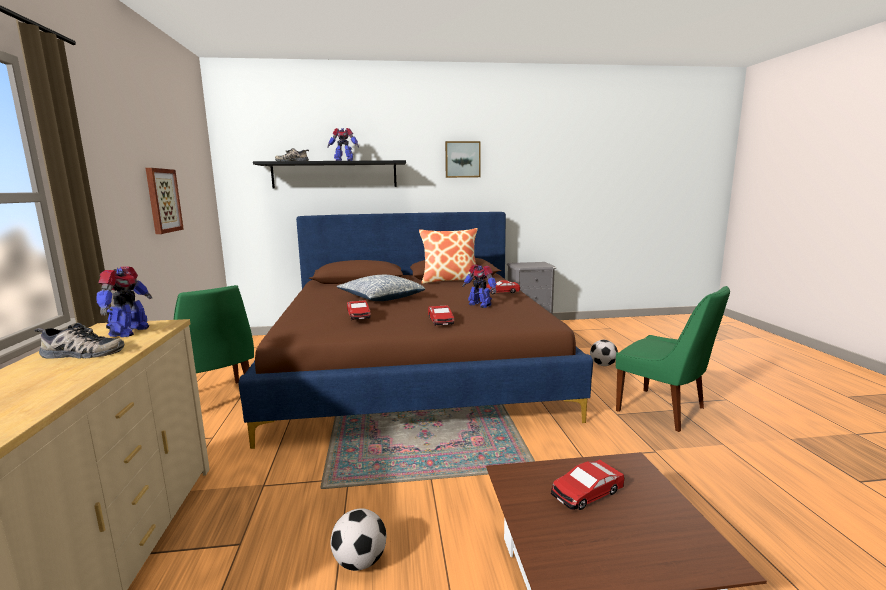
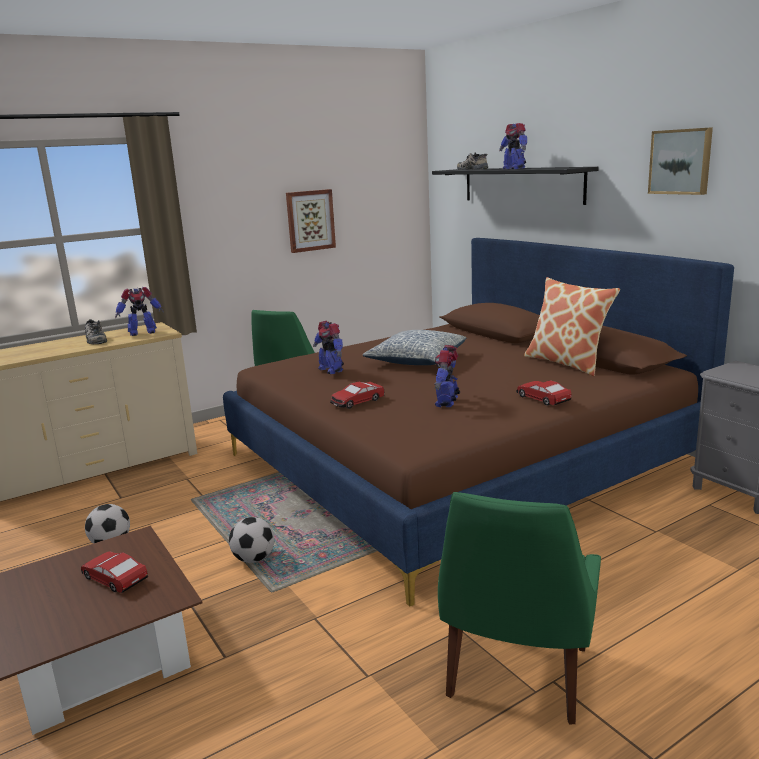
camera: 65 degrees right, 5 degrees up
(358, 315) = (331, 370): toy car -> toy robot
(602, 365) = (652, 591): football -> football (254, 559)

